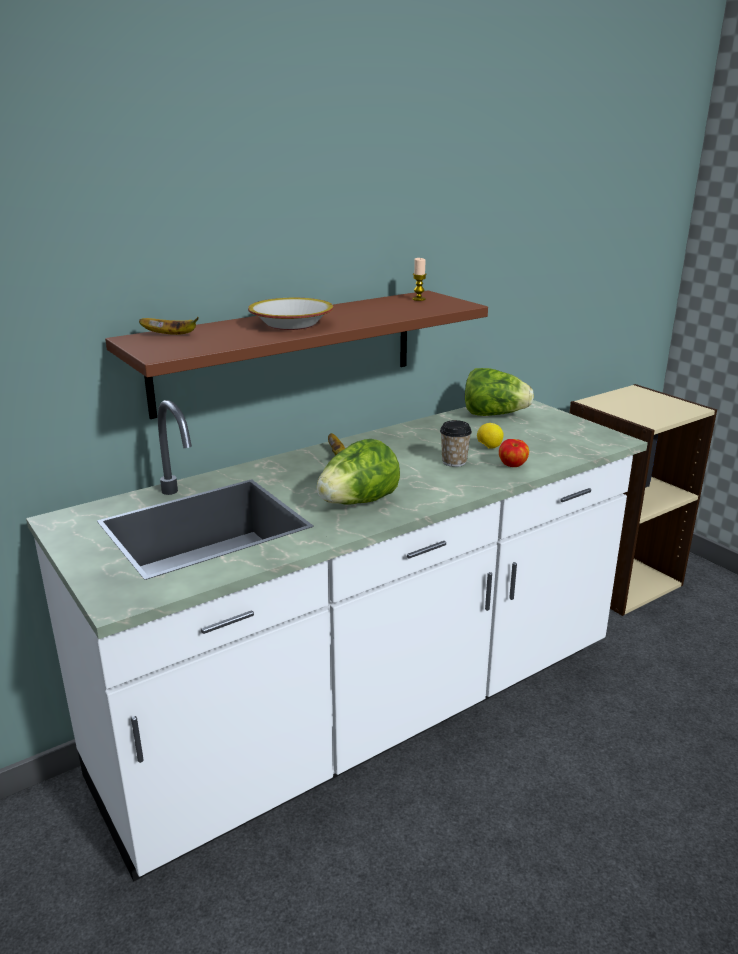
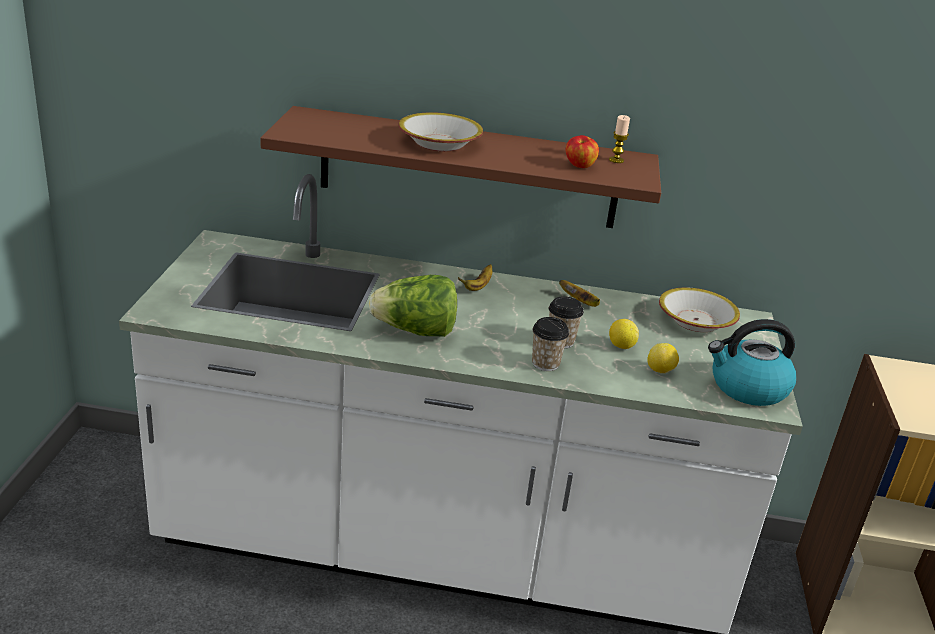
camera: 40 degrees right, 5 degrees up
(172, 335) = (335, 119): banana -> banana (580, 302)
(473, 479) = (545, 364): none -> cup
(494, 415) = (695, 320): lettuce -> bowl
(512, 466) = (605, 372): apple -> apple (579, 166)
(535, 450) = (660, 371): none -> lemon
(589, 436) = (747, 388): none -> kettle

